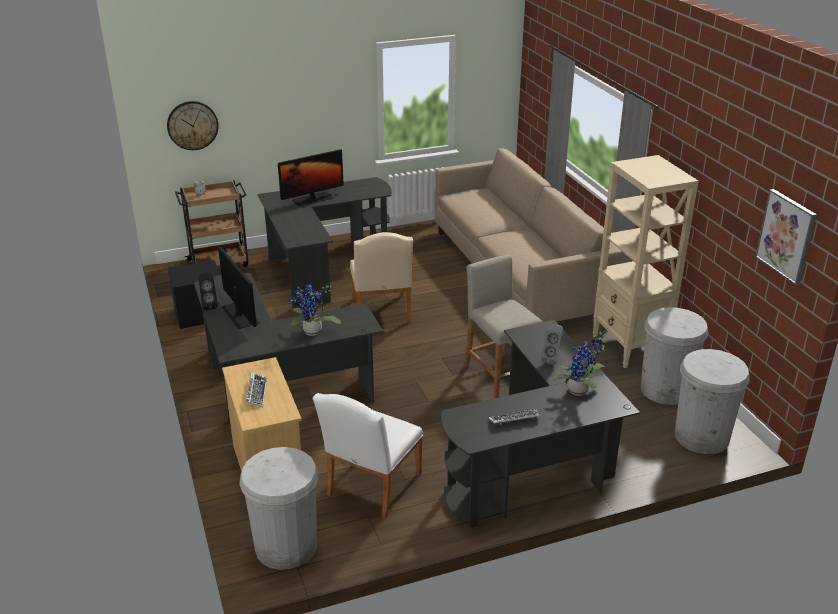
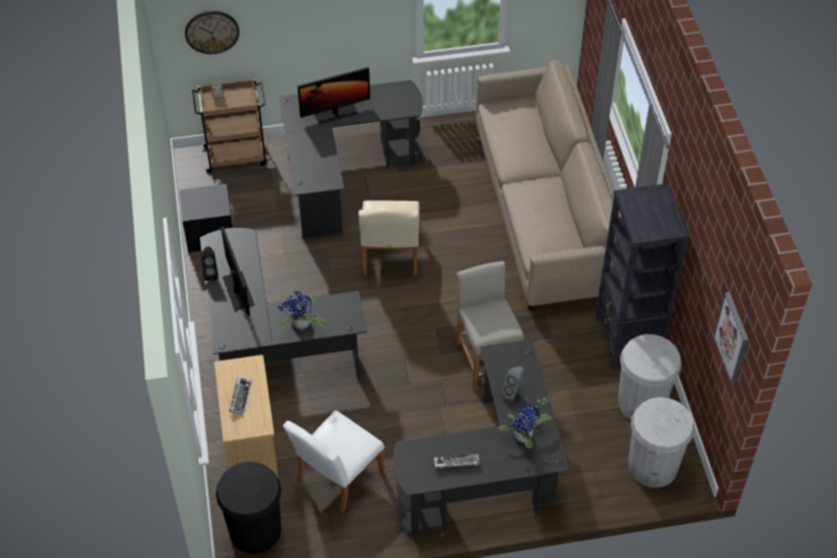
camera: 10 degrees right, 20 degrees up
(286, 546) = (255, 530): white trash can -> black trash can
(629, 347) = (627, 340): beige bookcase -> black bookcase

